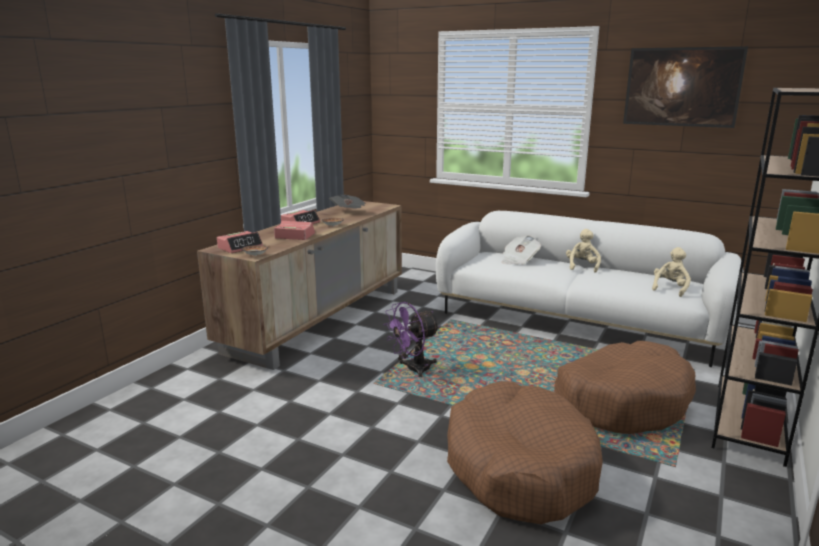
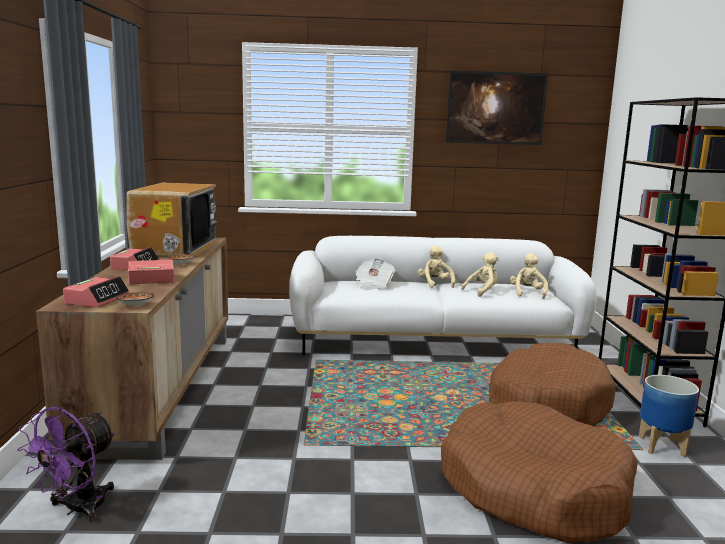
camera: 30 degrees left, 5 degrees down
(348, 212) = (175, 248): newspaper -> television
(413, 369) = (330, 419): purple fan -> purple fan (77, 509)
(621, 280) = (482, 291): none -> beige plush toy
(702, 469) = (661, 446): none -> planter

